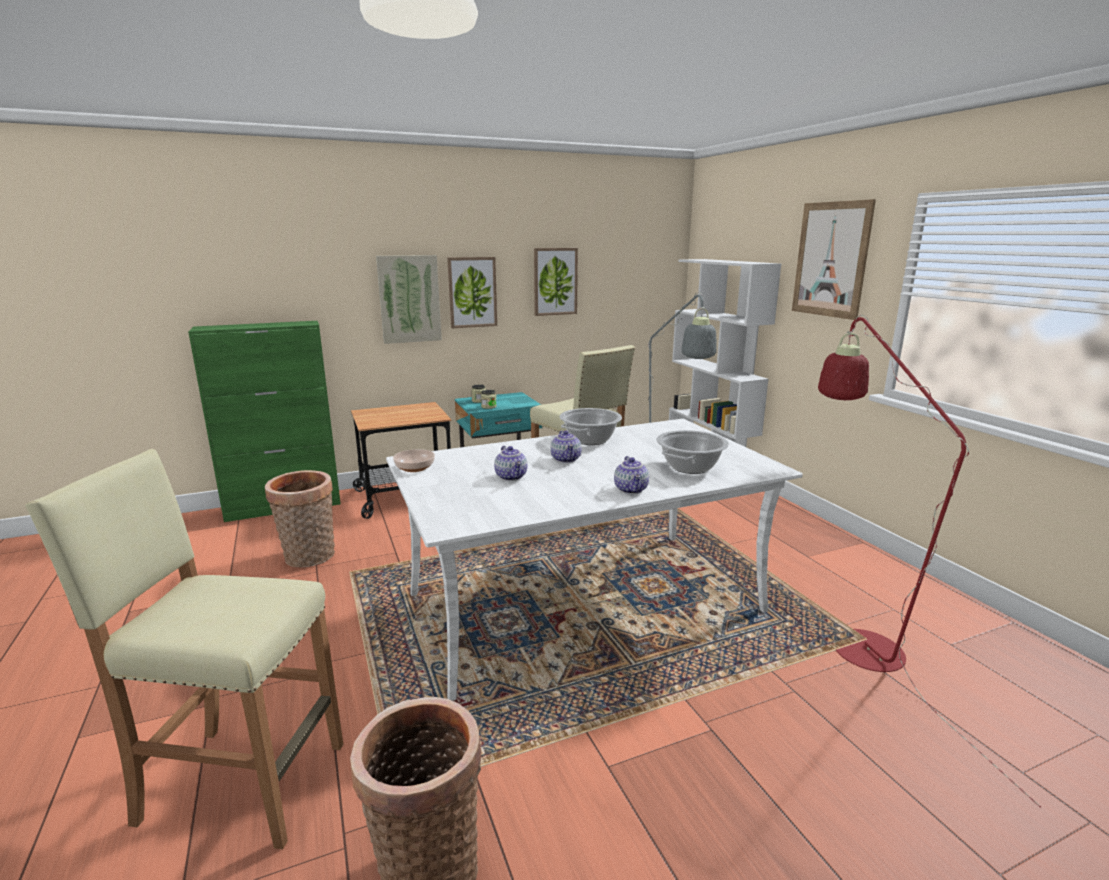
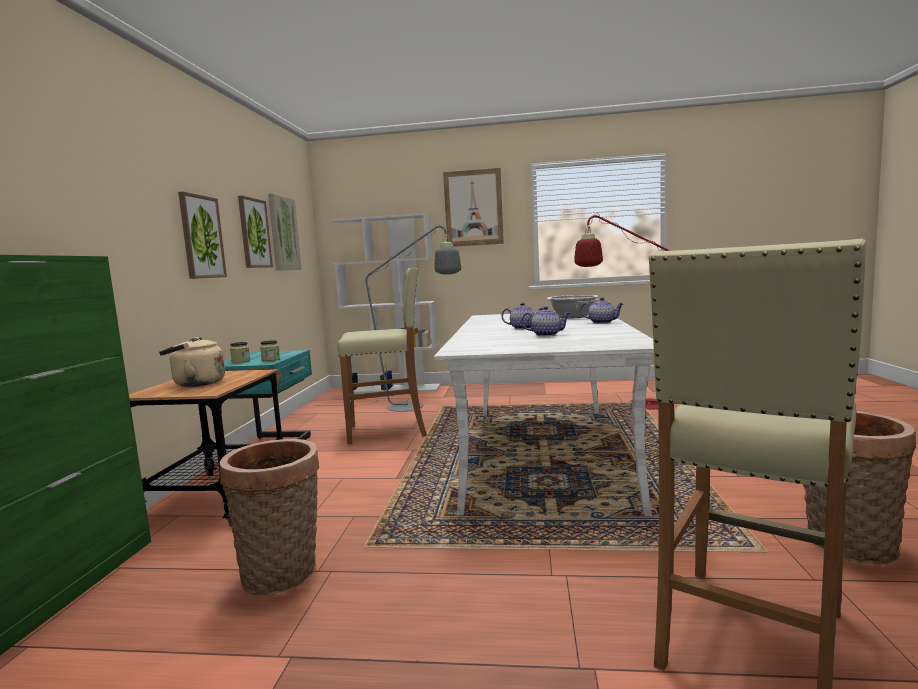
camera: 60 degrees left, 10 degrees down
(392, 414) = (196, 384): none -> beige kettle
(409, 299) = (150, 239): picture -> picture (283, 233)
(415, 468) = (485, 349): bowl -> none
(590, 440) = (487, 325): cooking pot -> none

